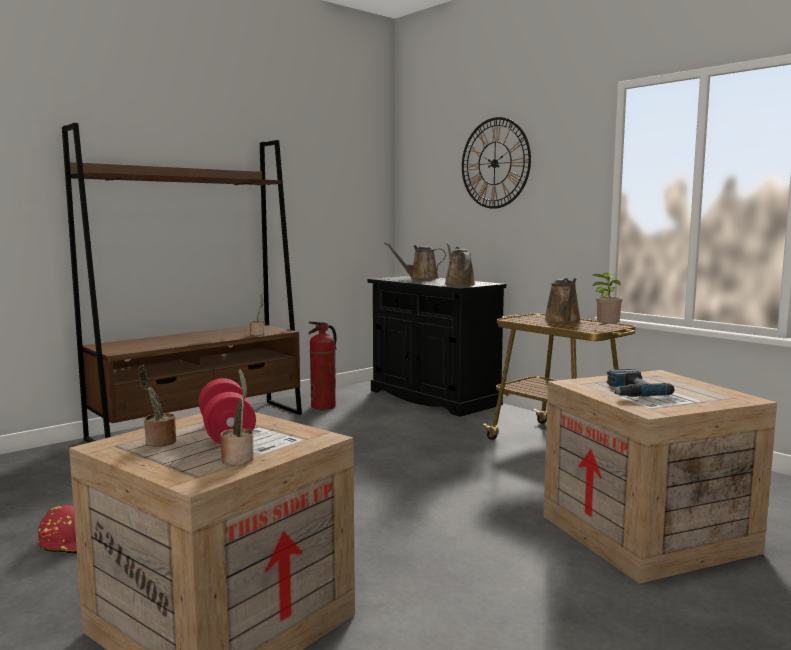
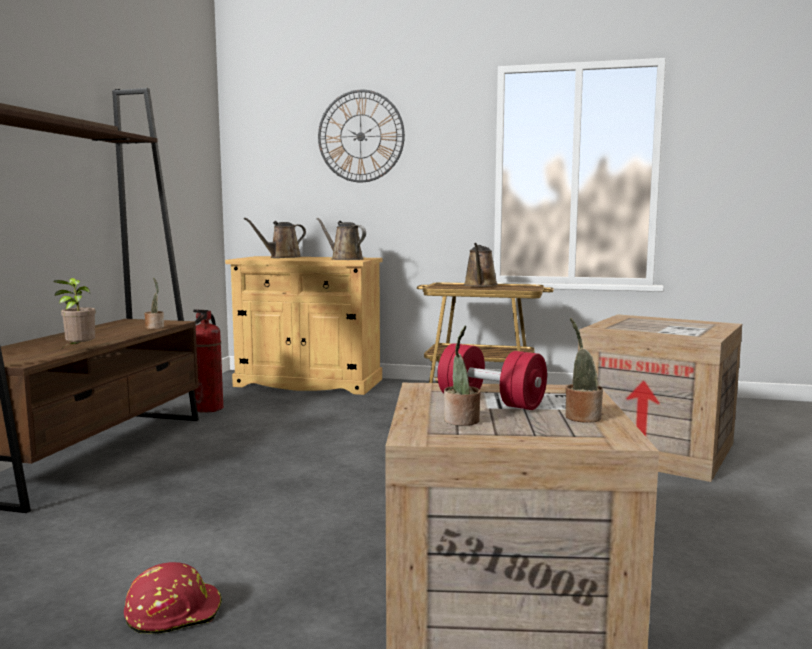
camera: 35 degrees left, 0 degrees up
(433, 398) = (308, 383): black cabinet -> beige cabinet
(563, 320) = (480, 285): brown watering can -> brown watering can turned 45 degrees clockwise
(606, 330) = (534, 289): potted plant -> potted plant (79, 350)
(630, 391) = (651, 328): power drill -> none

